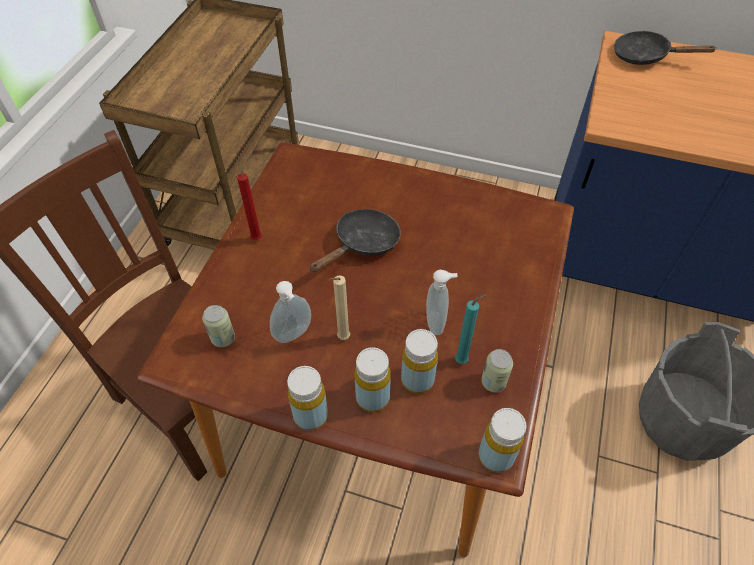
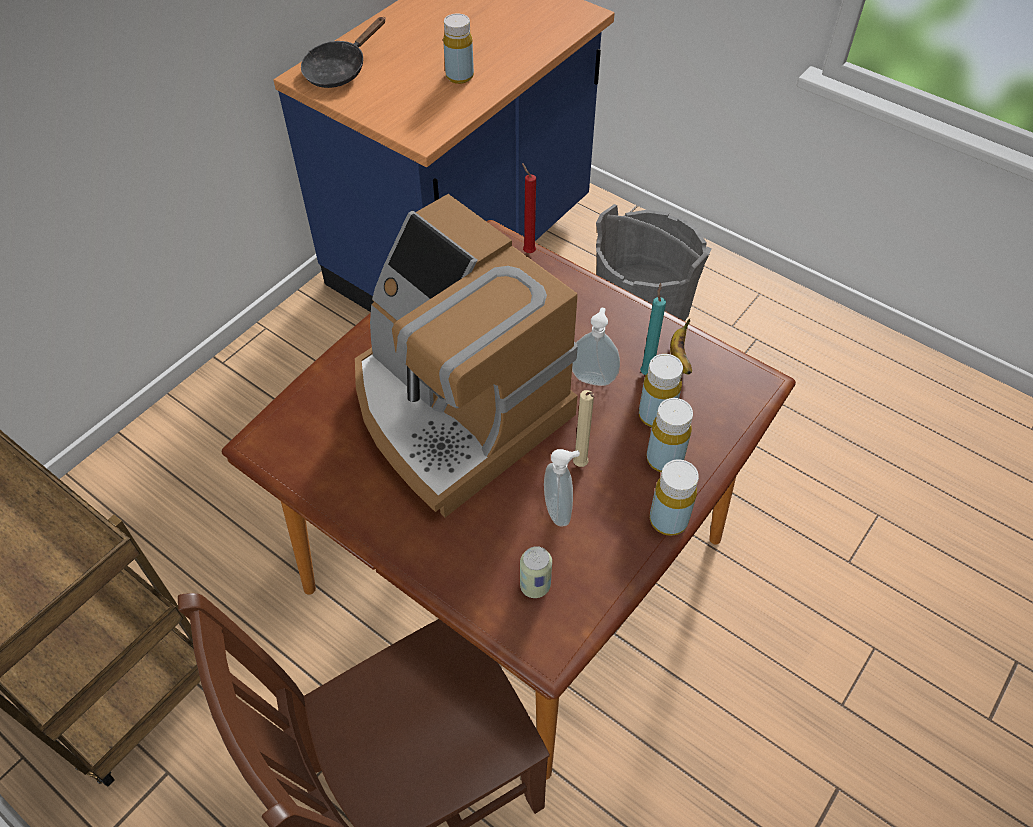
camera: 70 degrees left, 0 degrees up
(257, 237) = (389, 514): red candle -> red candle (527, 251)
(363, 243) = (454, 409): black frying pan -> coffee machine
(493, 382) = (679, 357): can -> banana
(496, 456) = (756, 383): yellow bottle -> yellow bottle (459, 76)

